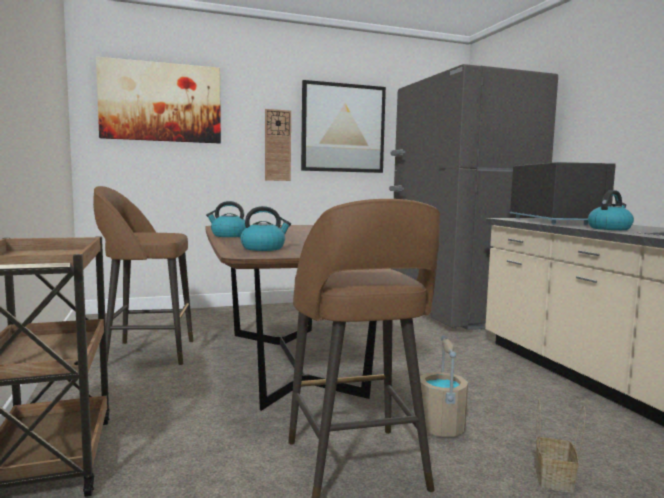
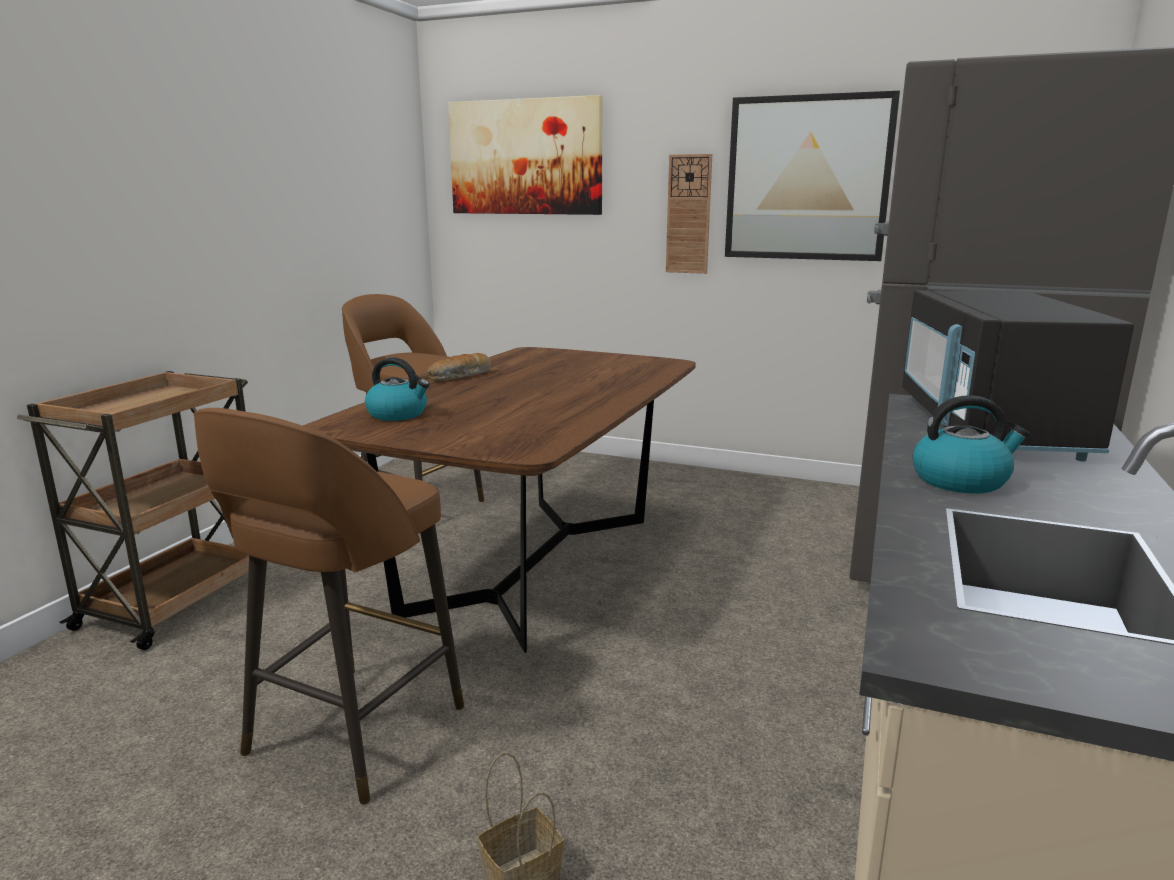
camera: 40 degrees right, 10 degrees up
(228, 235) = (461, 377): kettle -> bread
(441, 427) = (531, 732): beige bucket -> none
(555, 221) = (988, 428): black microwave -> black microwave turned 150 degrees clockwise

